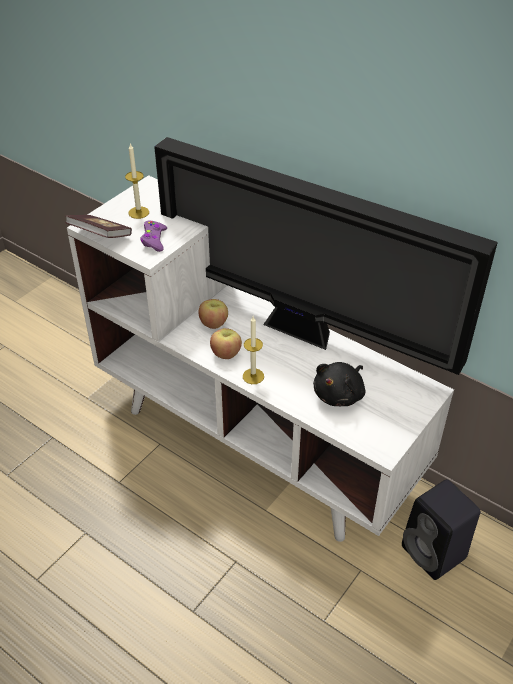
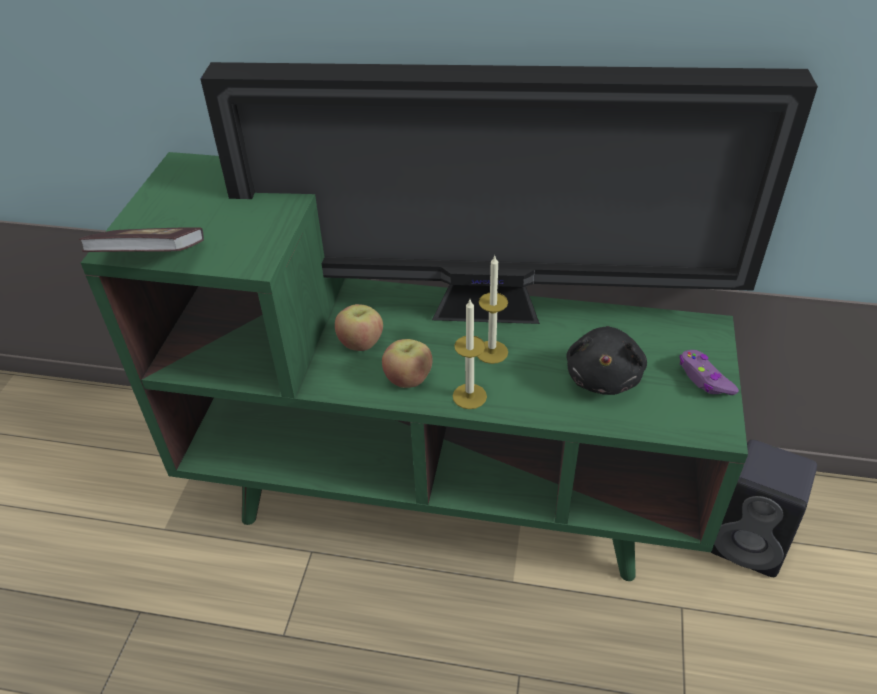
camera: 25 degrees left, 0 degrees up
(138, 212) = (191, 206): candle -> candle (491, 352)
(154, 240) = (245, 237): purple game controller -> purple game controller (704, 379)
(259, 442) = (446, 491): white tv stand -> green tv stand

